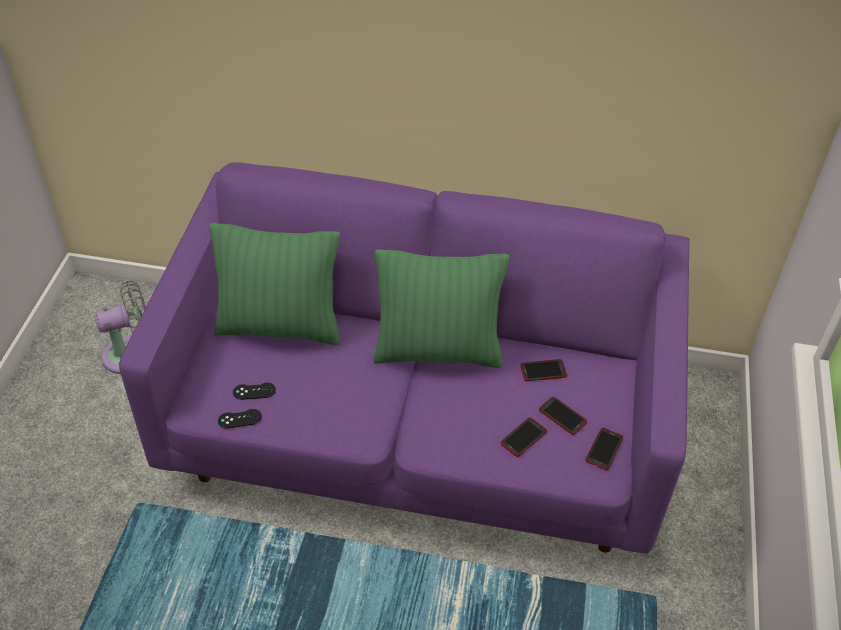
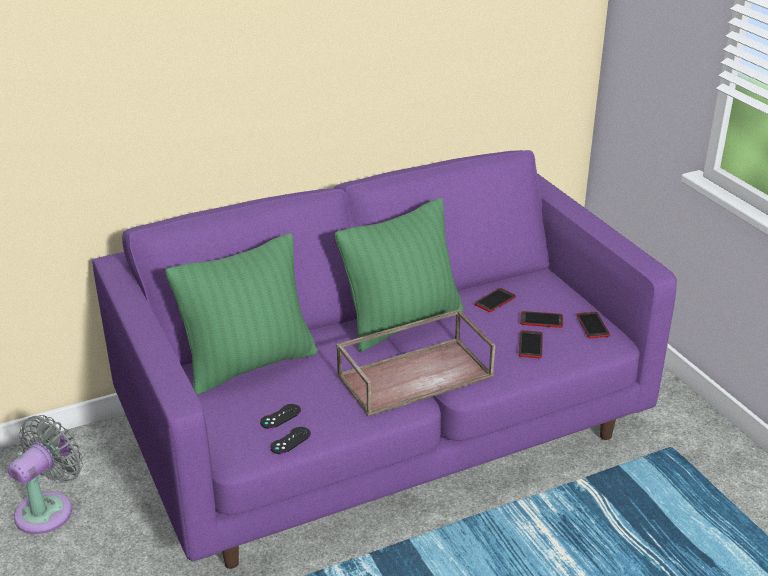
camera: 35 degrees left, 15 degrees down
(394, 412) = (415, 375): none -> brown tray

